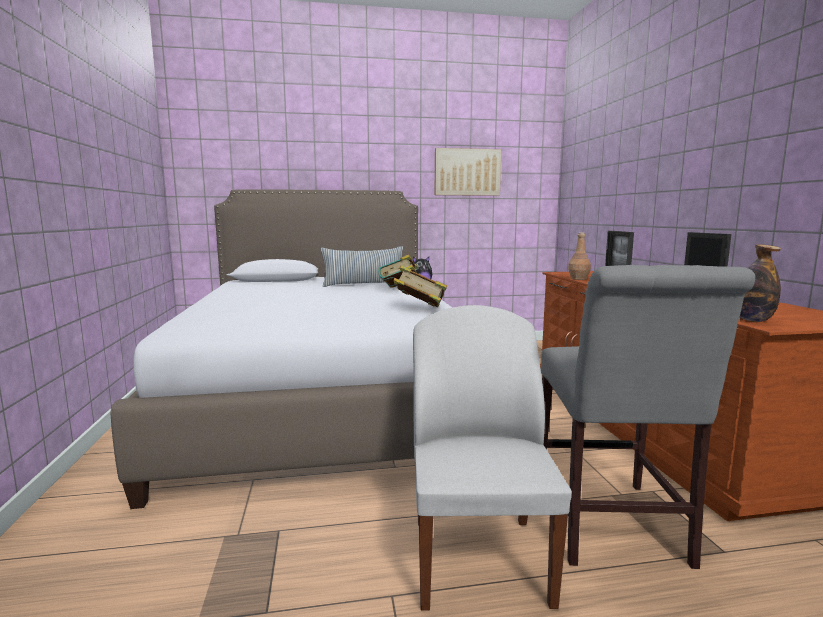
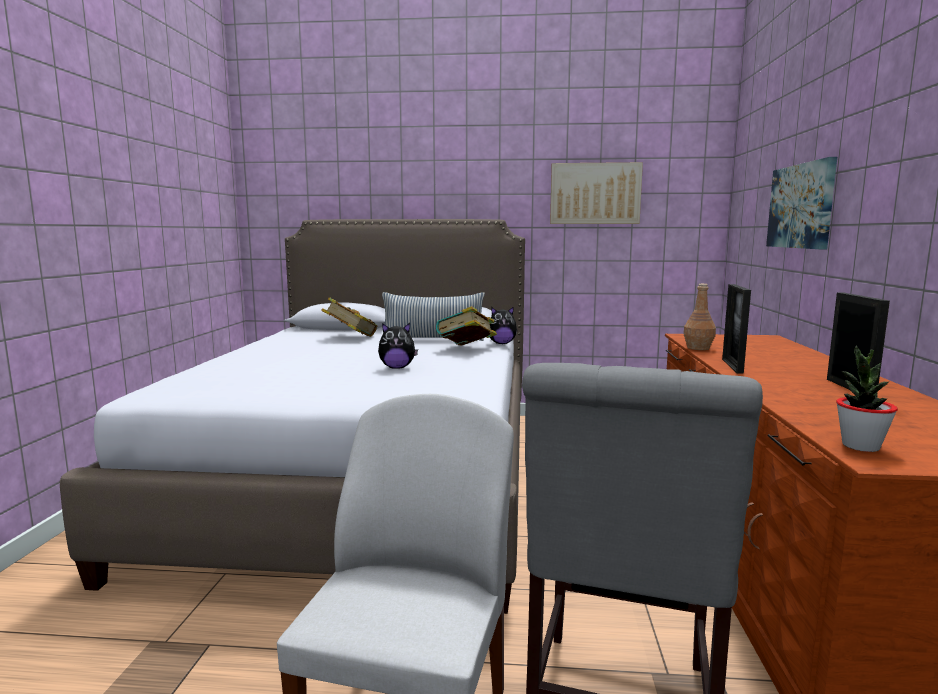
camera: 15 degrees right, 0 degrees up
(364, 303) = (397, 368): none -> plush toy
(419, 309) = (449, 381): book -> book (350, 337)
(629, 180) = (801, 206): none -> picture
(751, 320) = (860, 446): bottle -> potted plant

